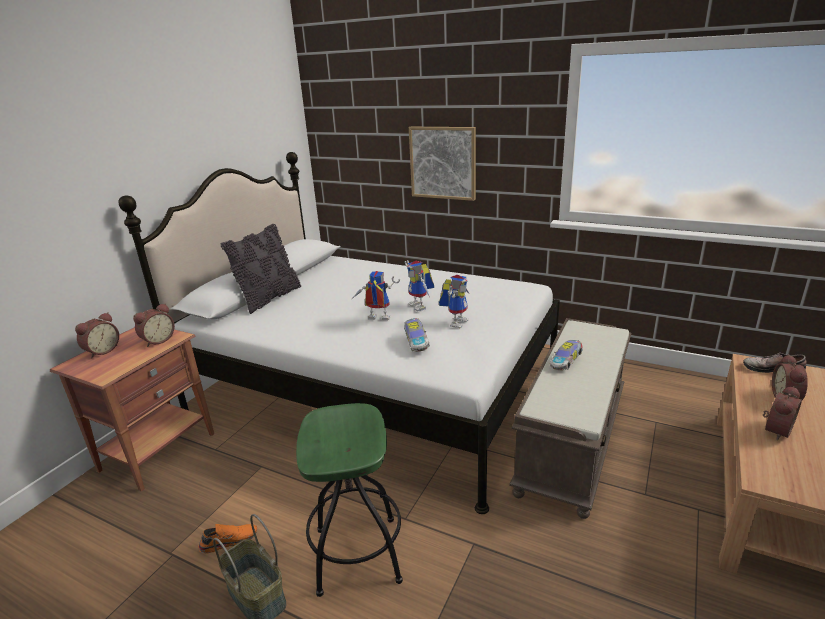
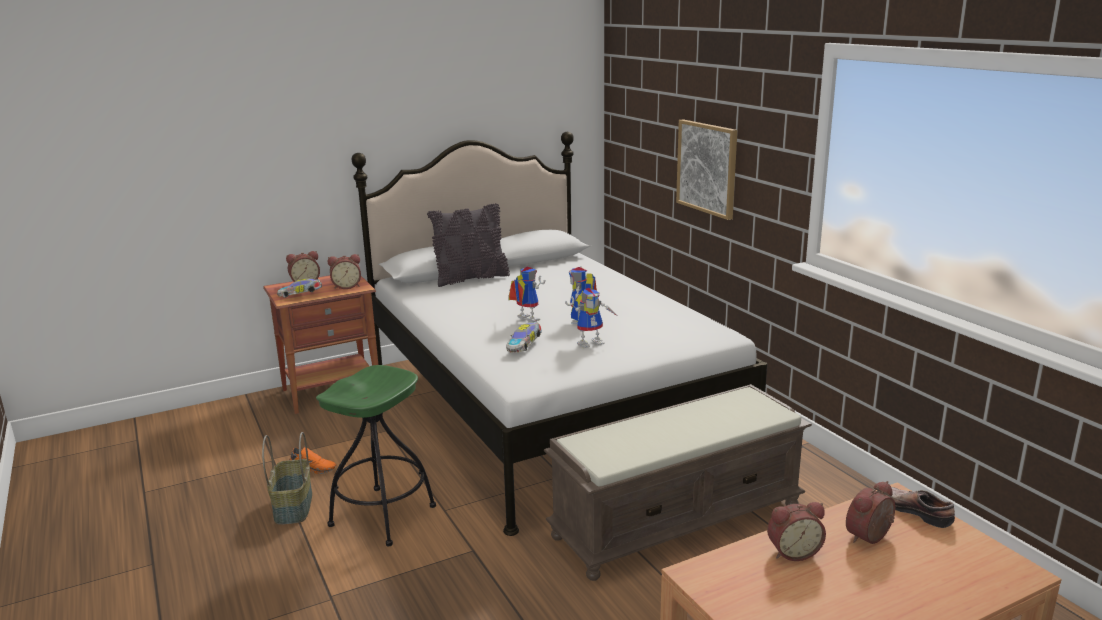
camera: 35 degrees right, 5 degrees down
(566, 361) = (673, 418): toy car -> toy car (301, 295)

